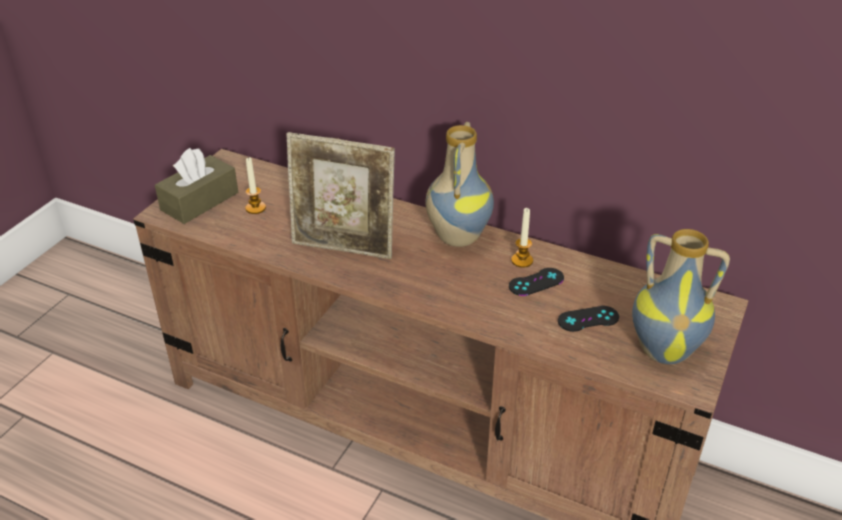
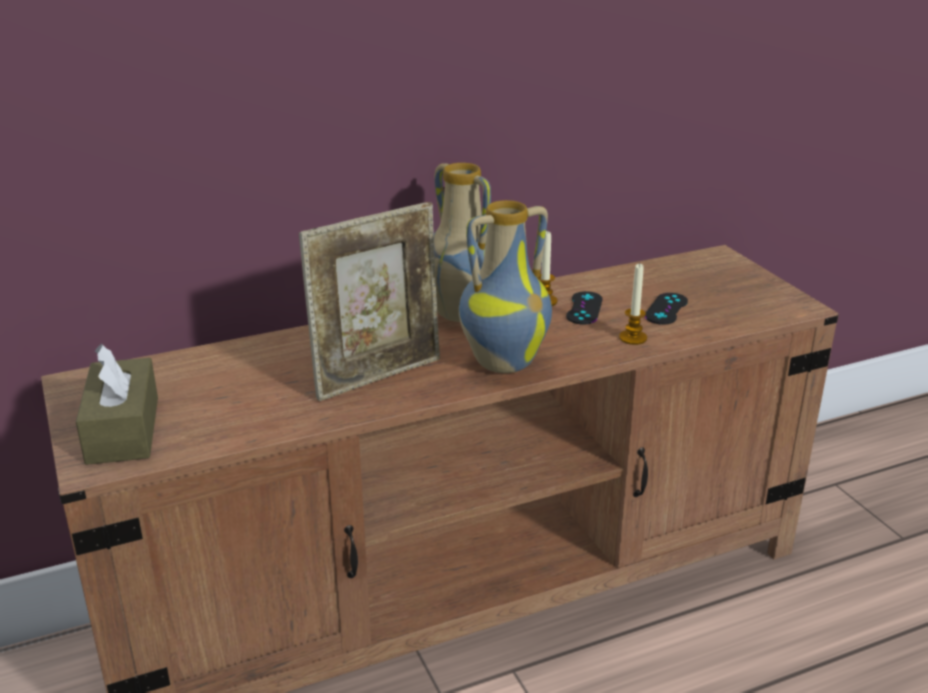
camera: 50 degrees left, 10 degrees down
(255, 208) = (209, 399): candle -> candle (633, 338)
(665, 349) = (745, 297): vase -> vase (503, 362)

